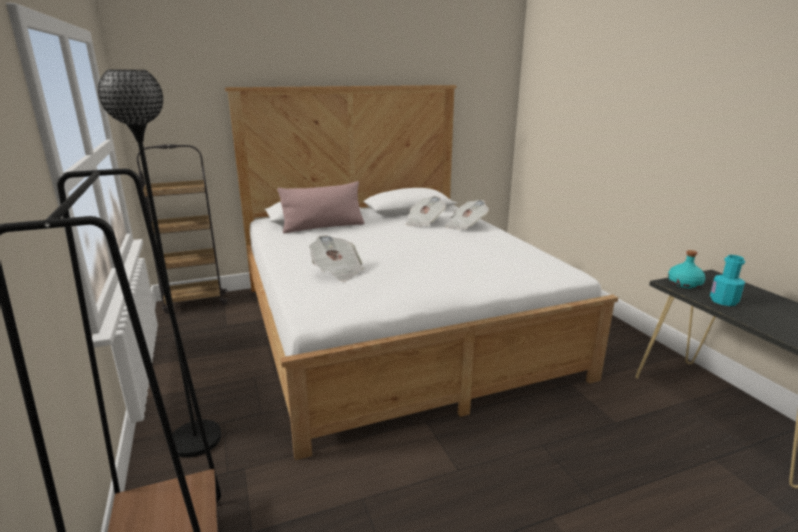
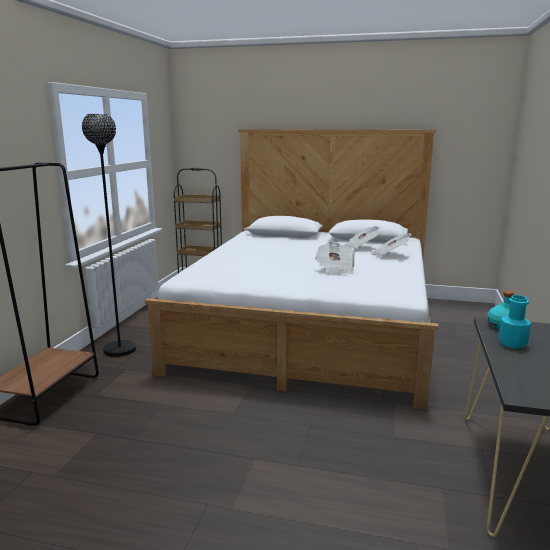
camera: 35 degrees right, 5 degrees down
(323, 227) = (280, 239): pink pillow -> none
(337, 271) = (233, 261): newspaper -> newspaper (335, 270)

